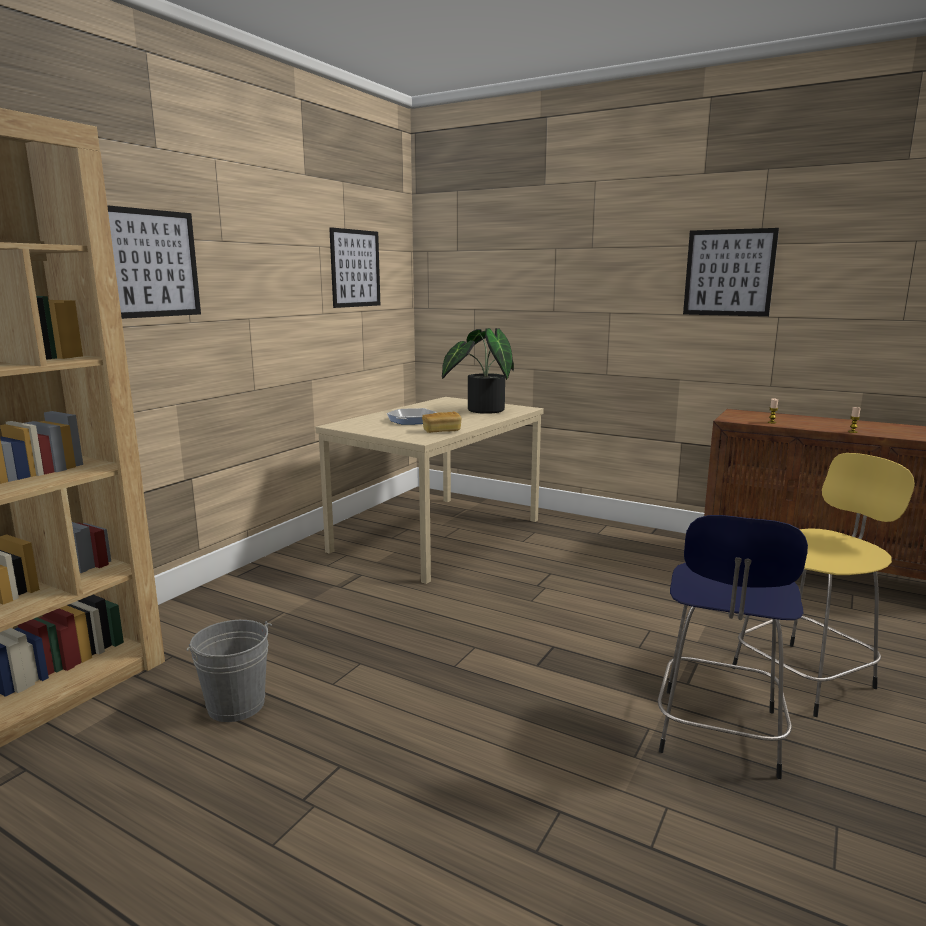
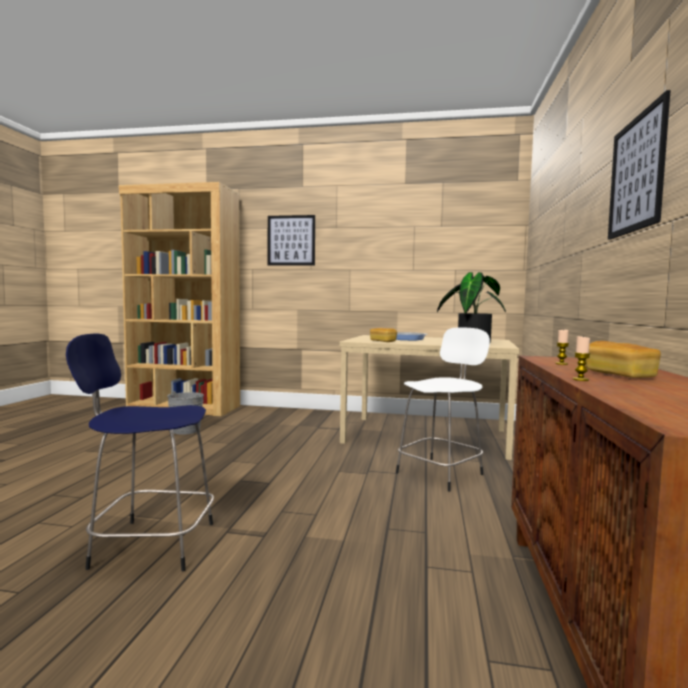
camera: 70 degrees right, 10 degrees down
(355, 268) = (448, 239): picture -> none
(559, 554) = (441, 473): none -> white stool
(806, 676) = (255, 596): yellow stool -> none
(825, 424) = (619, 375): none -> bread

